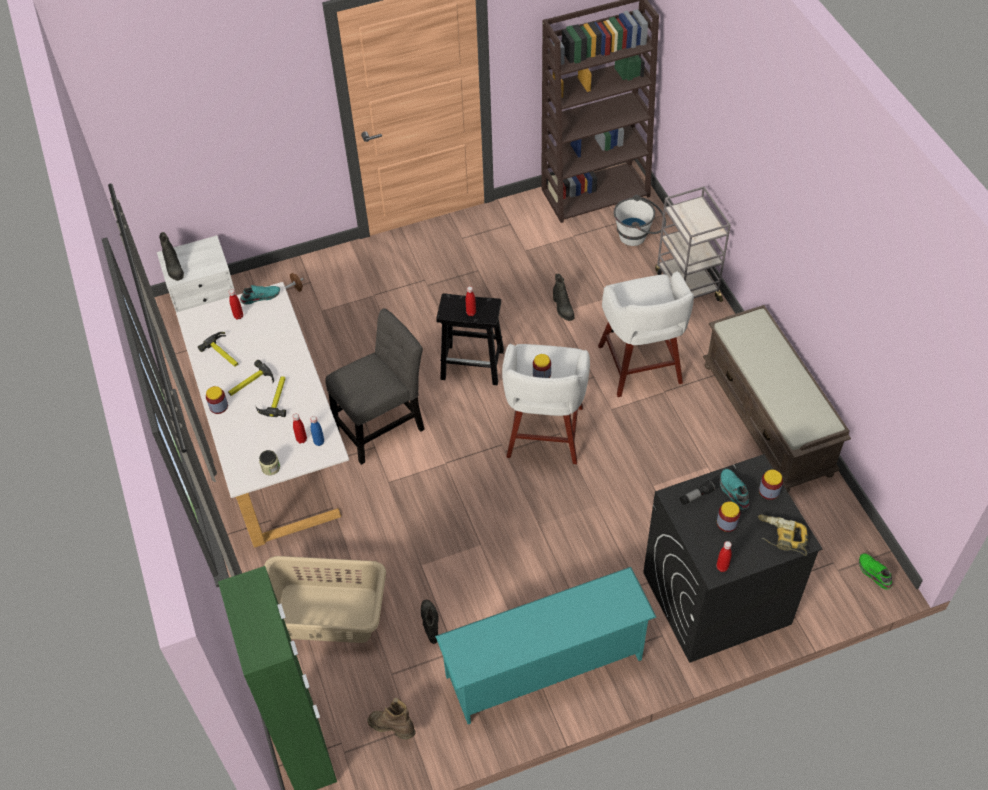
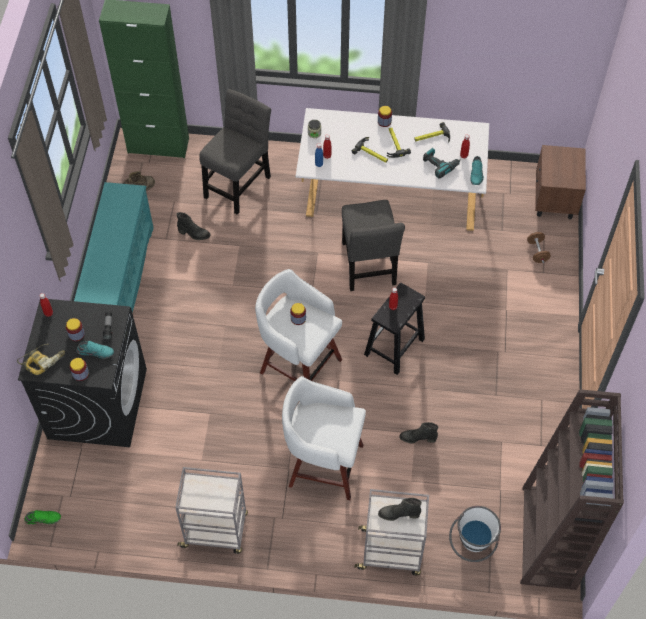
camera: 115 degrees right, 5 degrees up
(174, 268) = (560, 153): black boot -> black boot (399, 514)
(207, 303) = (554, 200): white nightstand -> brown nightstand
(262, 331) = (440, 164): none -> power drill
(325, 612) = (239, 184): beige laundry basket -> grey chair
(768, 419) = (215, 530): brown bench -> grey cart

